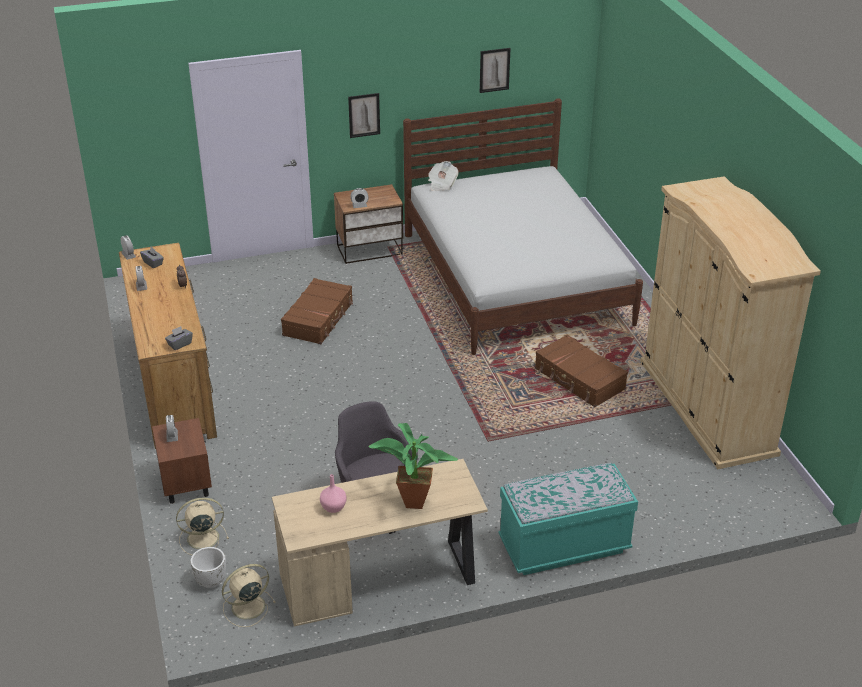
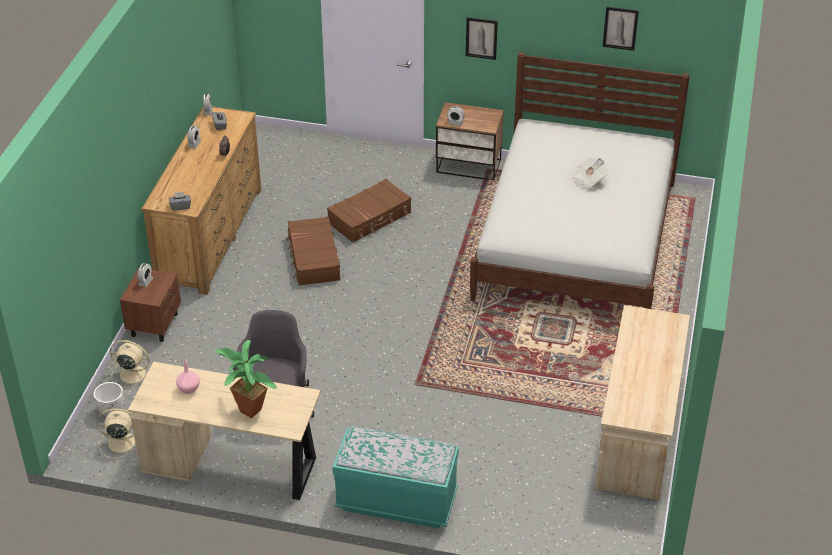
camera: 30 degrees right, 5 degrees up
(442, 184) = (543, 125): newspaper -> newspaper (588, 181)
(579, 379) = (545, 360): brown suitcase -> brown suitcase (313, 258)
(707, 407) = (638, 432): beige wardrobe -> beige desk

